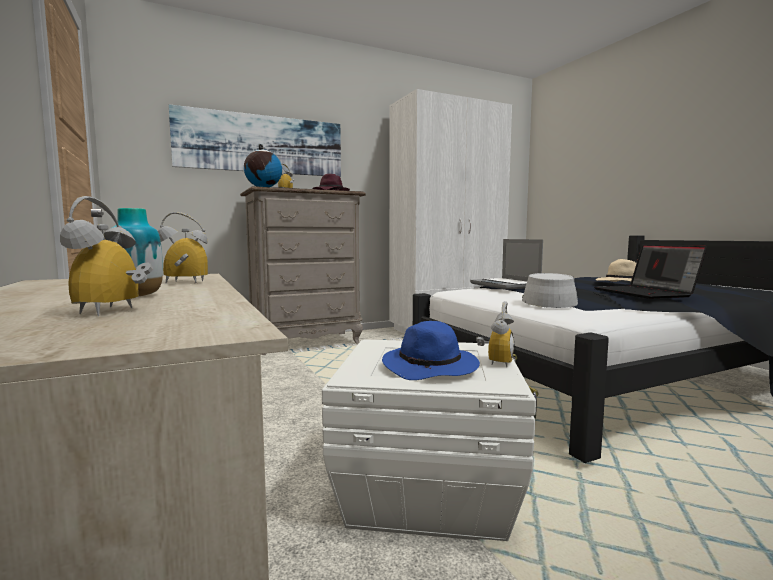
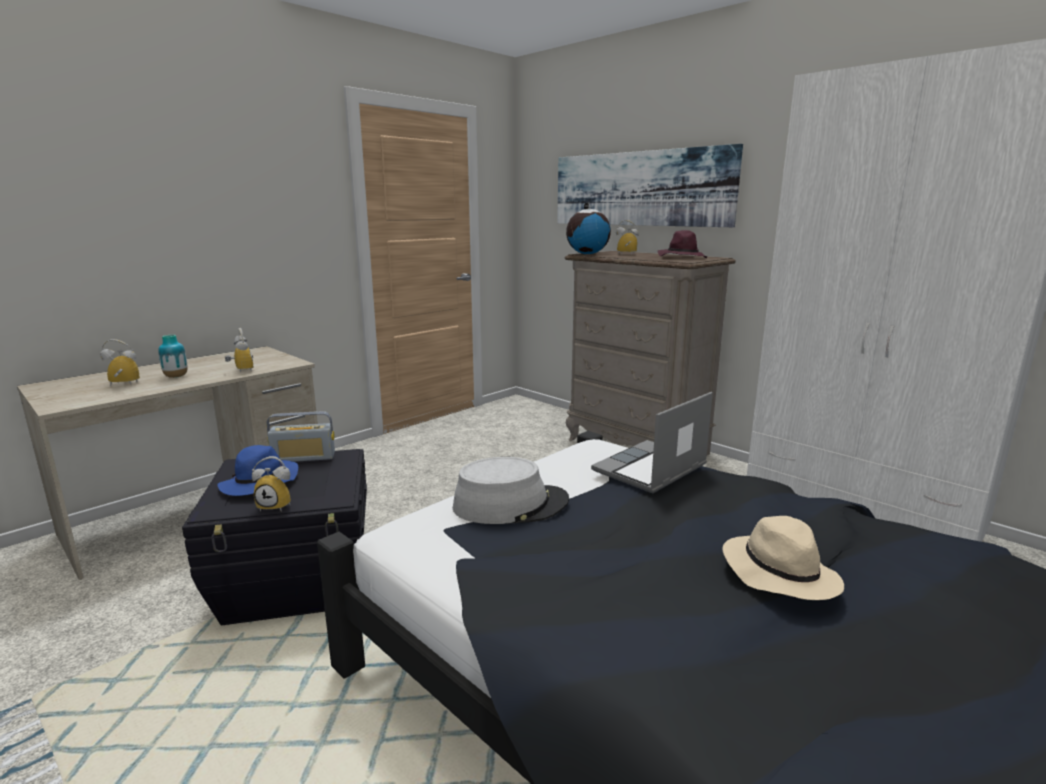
camera: 70 degrees right, 10 degrees up
(368, 354) = (304, 457): none -> radio
(429, 488) = (299, 581): white storage box -> black storage box
(646, 293) = (627, 587): laptop -> none

